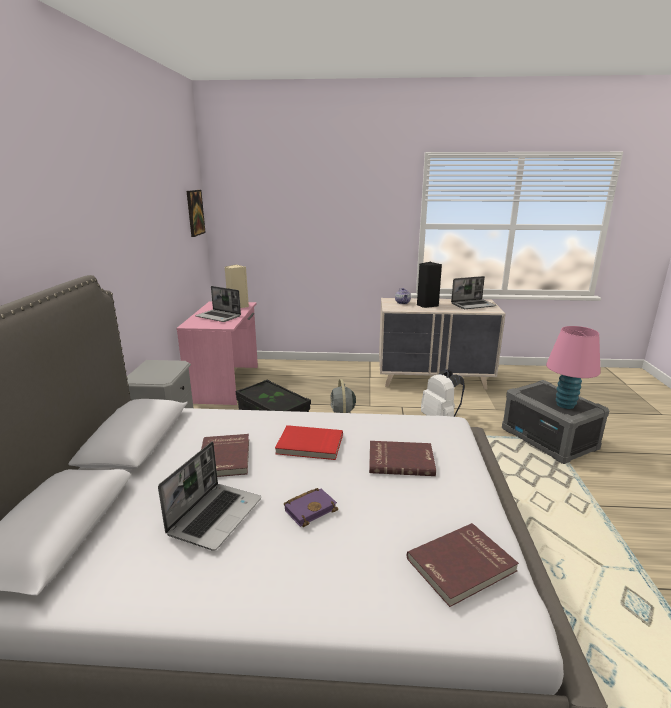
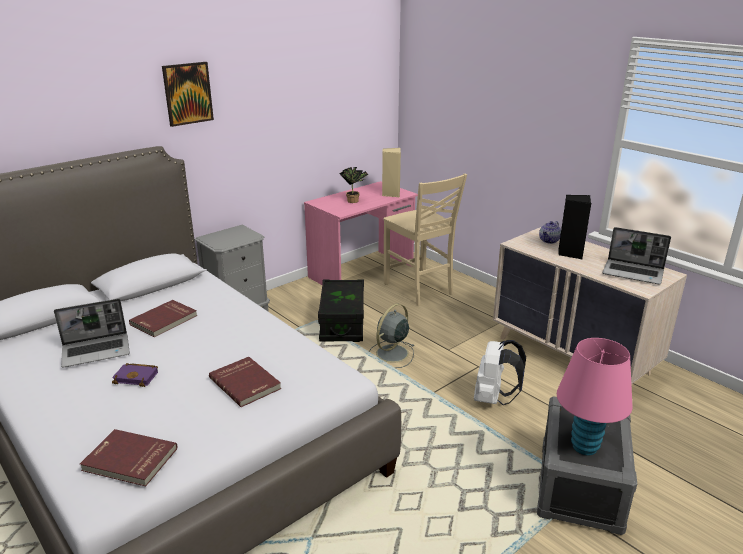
camera: 45 degrees right, 5 degrees up
(195, 212) = (372, 85): picture -> picture (187, 93)
(219, 317) = (354, 200): laptop -> potted plant
(288, 379) = (419, 289): none -> beige chair
(309, 445) = (219, 339): red book -> none

